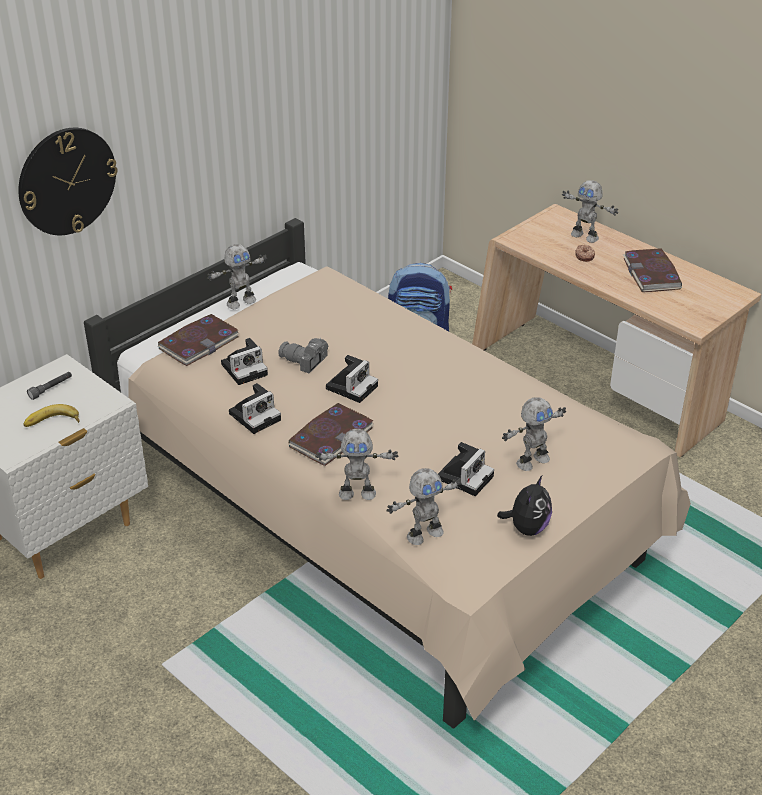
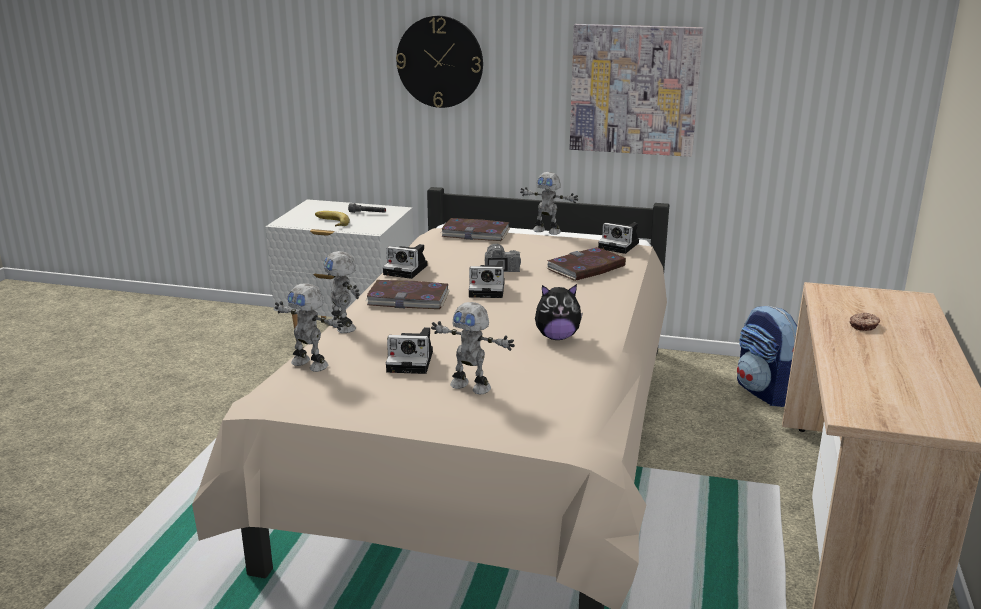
camera: 60 degrees right, 15 degrees down
(245, 368) = (463, 253): camera -> camera (620, 246)
(251, 126) = (634, 90): none -> picture
(527, 528) = (361, 408): plush toy -> plush toy (557, 337)
(585, 236) = (903, 318): toy robot -> none
(652, 274) = (905, 367): book -> book (586, 268)

